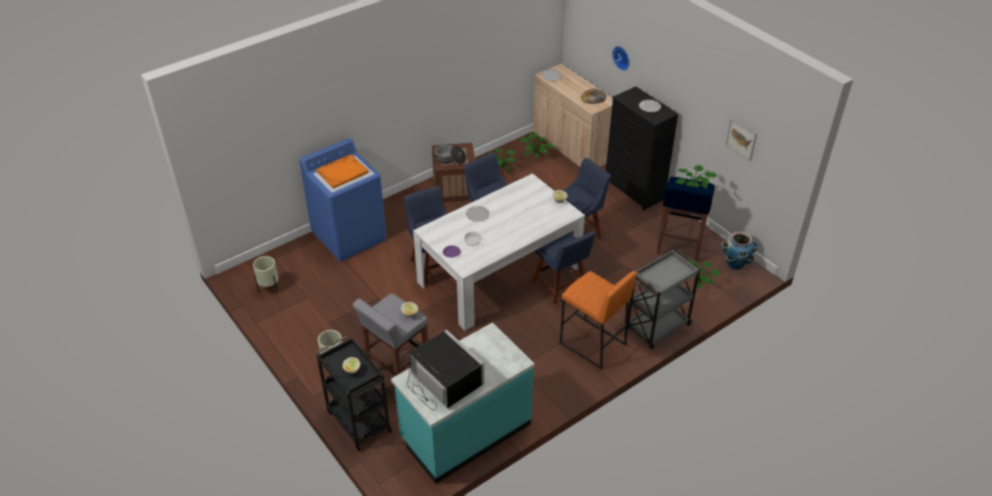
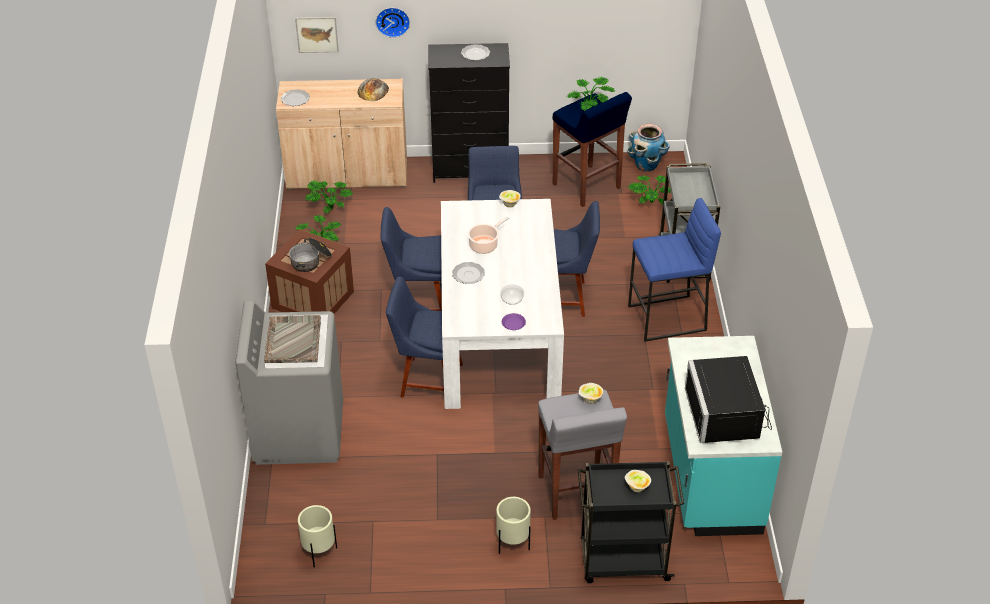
camera: 55 degrees left, 0 degrees up
(343, 172) = (293, 340): orange tray -> grey tray
(349, 236) = (298, 432): blue washing machine -> grey washing machine
(443, 382) = (728, 415): black microwave -> black microwave turned 90 degrees counterclockwise
(510, 209) = (485, 245): none -> cooking pot
(592, 344) = (667, 319): orange stool -> blue stool
(741, 139) = (606, 25): picture -> picture (317, 34)

